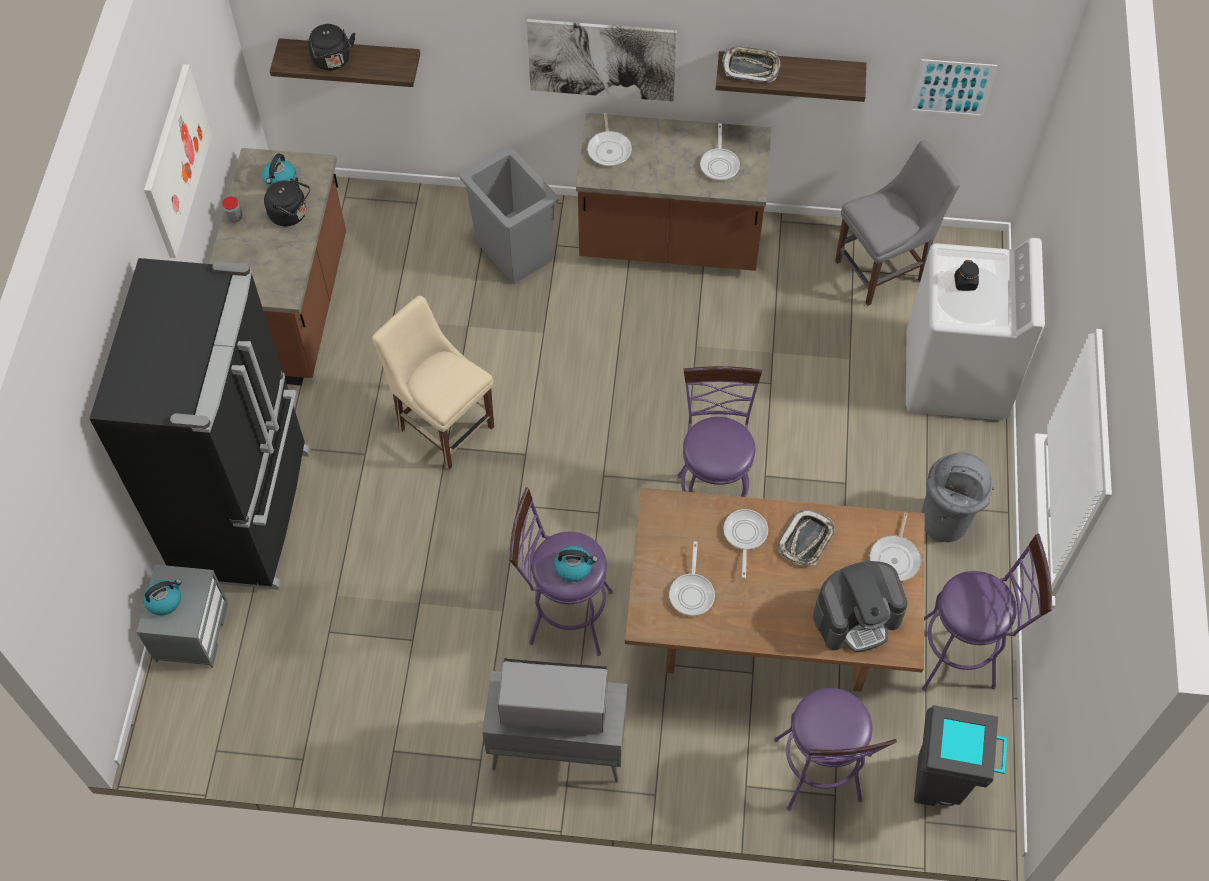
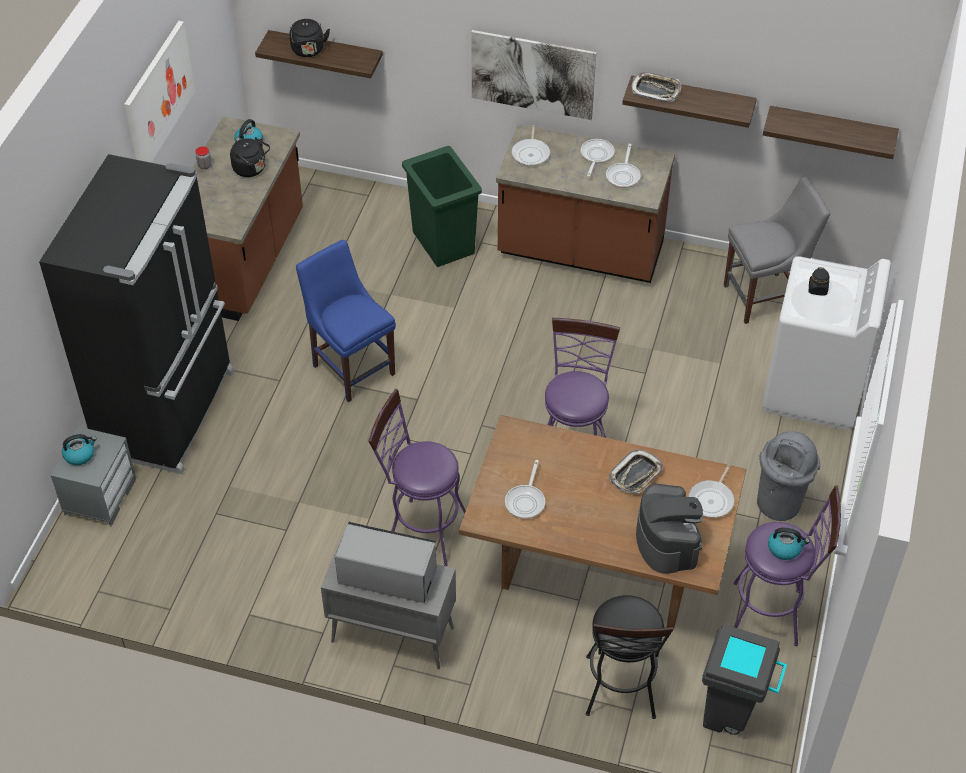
camera: 10 degrees right, 10 degrees down
(443, 425) = (351, 367): beige chair -> blue chair
(514, 251) = (443, 242): grey trash can -> green trash can
(574, 567) = (428, 468): kettle -> kettle (785, 548)
(744, 536) = (582, 464): frying pan -> frying pan (596, 156)
(819, 778) = (620, 694): purple stool -> black stool
(856, 617) = (667, 541): coffee machine -> coffee machine turned 90 degrees counterclockwise
(952, 88) = (831, 130): picture -> shelf

